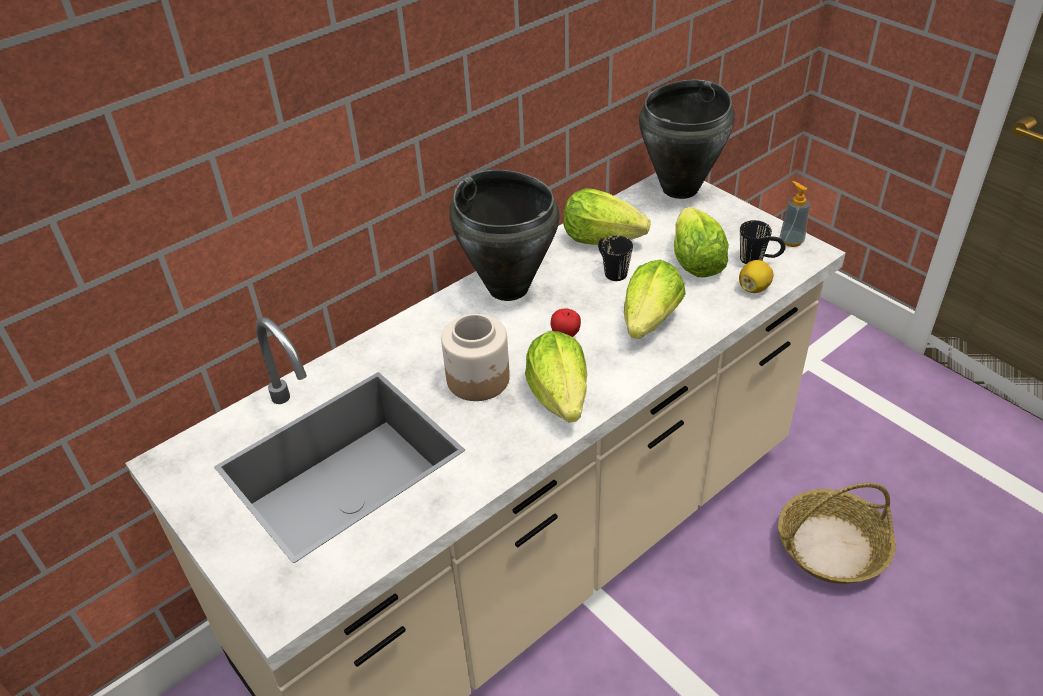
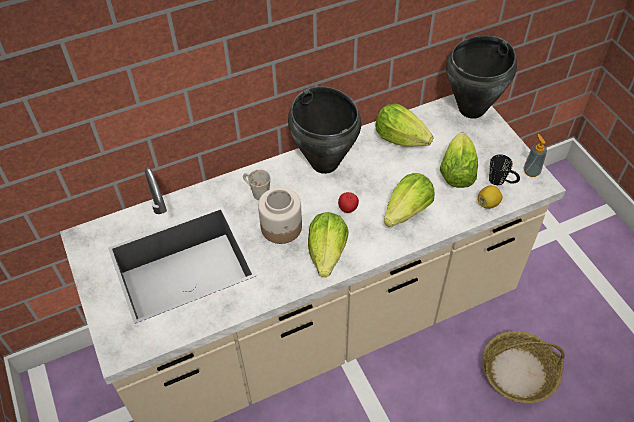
camera: 15 degrees right, 10 degrees up
(423, 343) = (256, 192): none -> white mug
(611, 270) = (397, 165): black mug -> none

